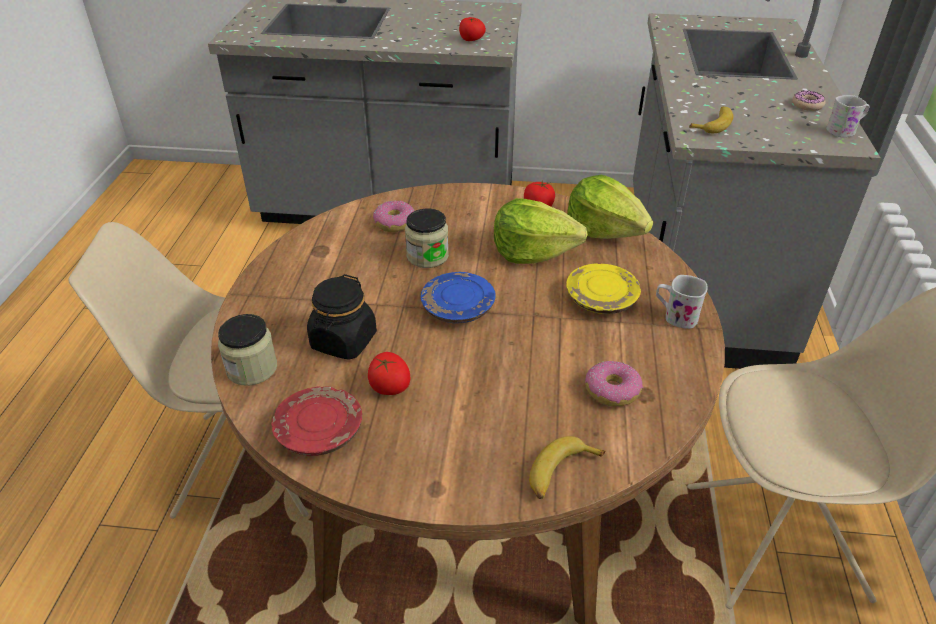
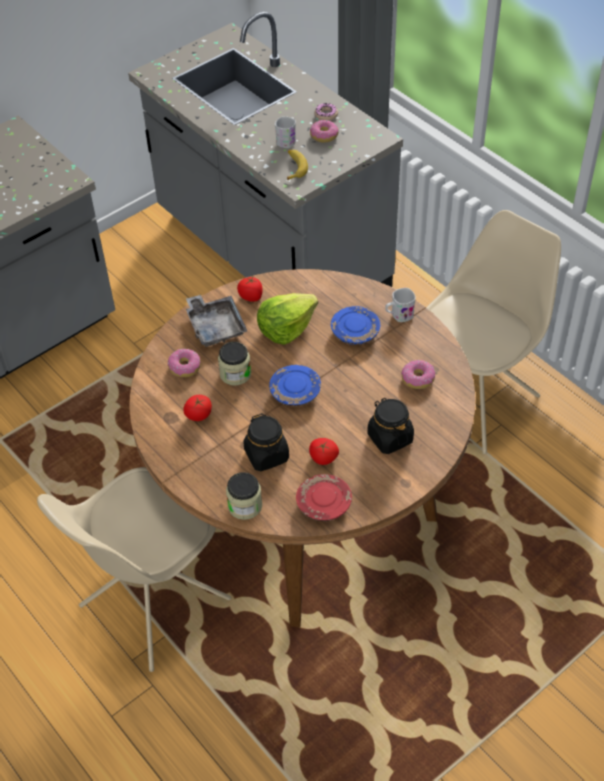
camera: 45 degrees left, 10 degrees up
(470, 211) = (215, 326): none -> grey tray
(471, 40) = (40, 182): tomato -> tomato (198, 415)
(490, 425) = (389, 438): none -> black jar
(560, 473) = (443, 434): banana -> none
(601, 299) = (355, 332): yellow plate -> blue plate
(604, 229) = (304, 285): lettuce -> none
(782, 117) = (324, 135): none -> donut
(844, 131) = (366, 127): white mug -> white mug (287, 140)

